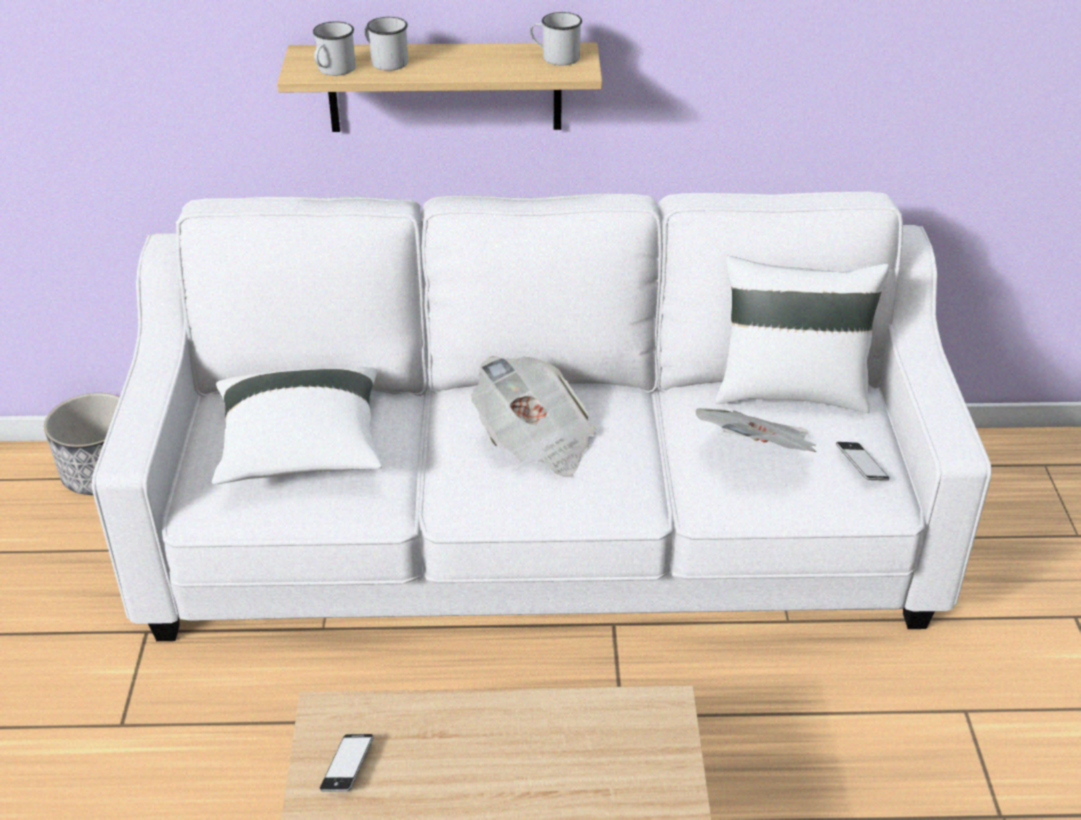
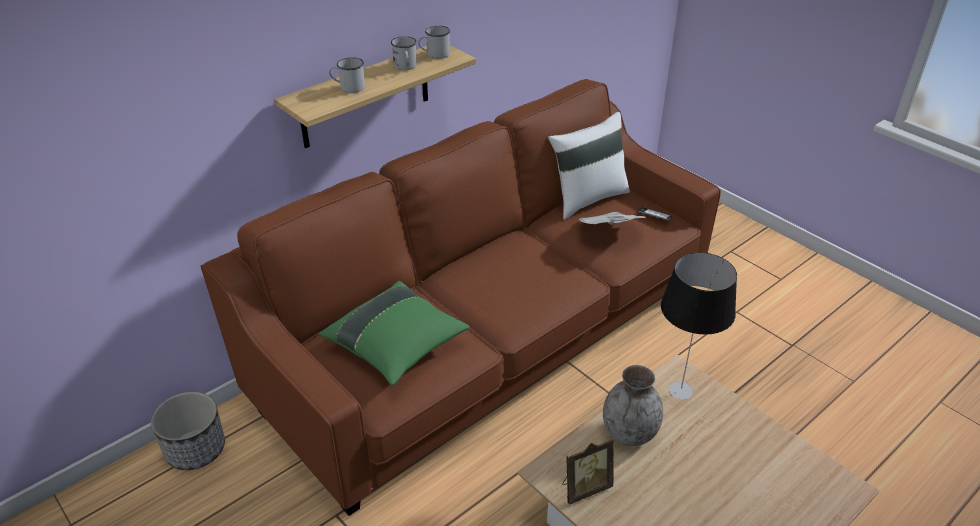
camera: 40 degrees left, 0 degrees up
(301, 450) = (396, 346): white pillow -> green pillow
(333, 70) = (328, 103): white mug -> white mug (406, 67)
(347, 766) = (584, 488): phone -> picture frame
(489, 742) = (630, 433): none -> grey vase
(535, 441) = (508, 278): newspaper -> none
(542, 541) = (490, 342): white sofa -> brown sofa
(630, 734) = (680, 390): none -> table lamp

